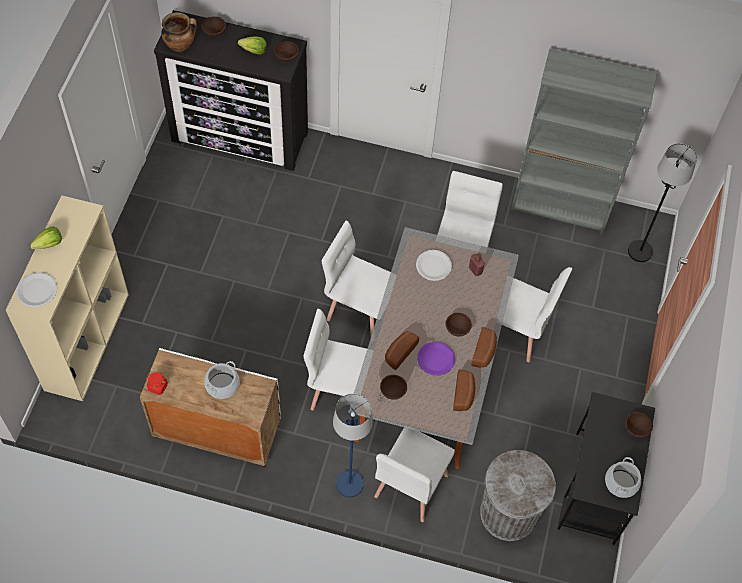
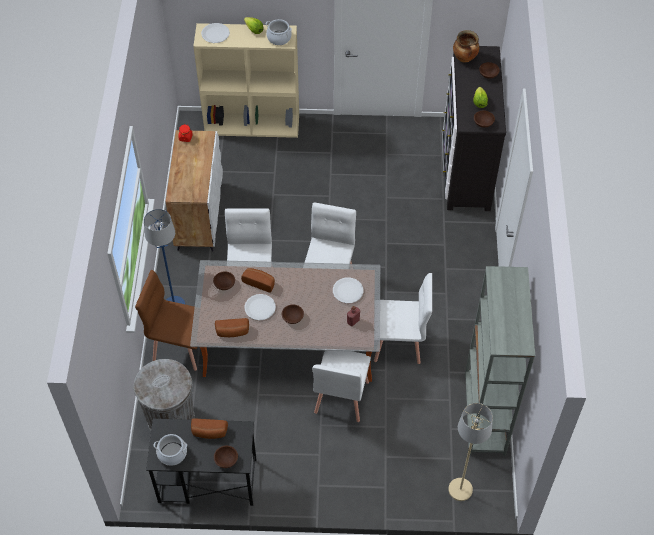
camera: 80 degrees right, 5 degrees down
(222, 385) = (195, 172): cooking pot -> cooking pot (279, 38)
(410, 486) = (181, 346): white chair -> brown chair
(436, 359) = (260, 308): purple plate -> white plate
(484, 352) = (275, 340): bread -> bread (209, 433)
(640, 252) = (460, 490): black floor lamp -> beige floor lamp

